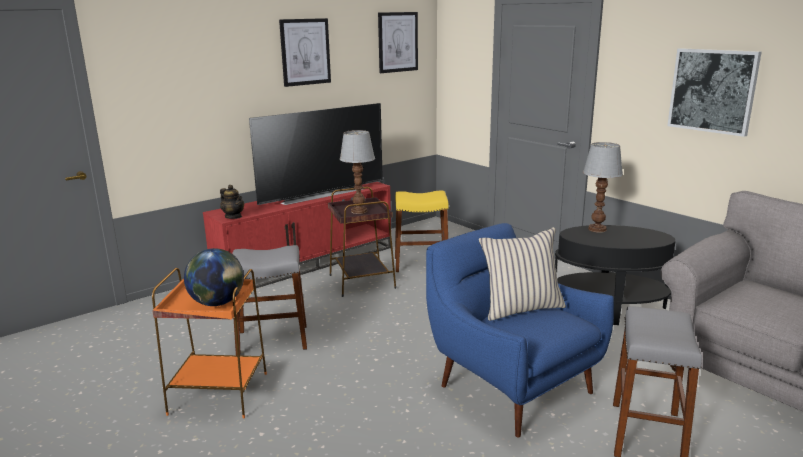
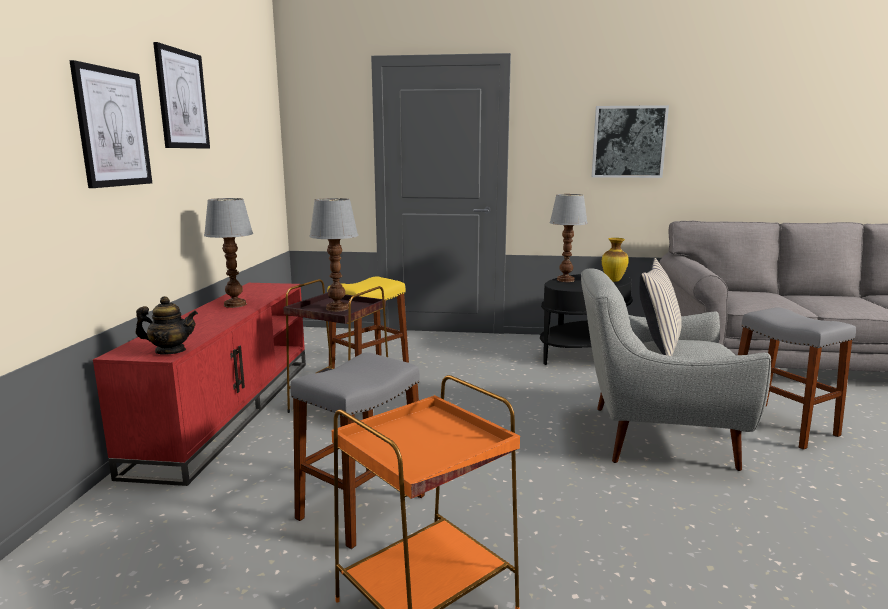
camera: 45 degrees left, 5 degrees down
(217, 303) = (456, 440): globe -> none
(321, 194) = (235, 304): television -> table lamp
(397, 42) = (255, 106): picture -> picture (112, 128)
(510, 386) = (652, 436): blue armchair -> grey armchair
(641, 241) = (613, 281): none -> vase

